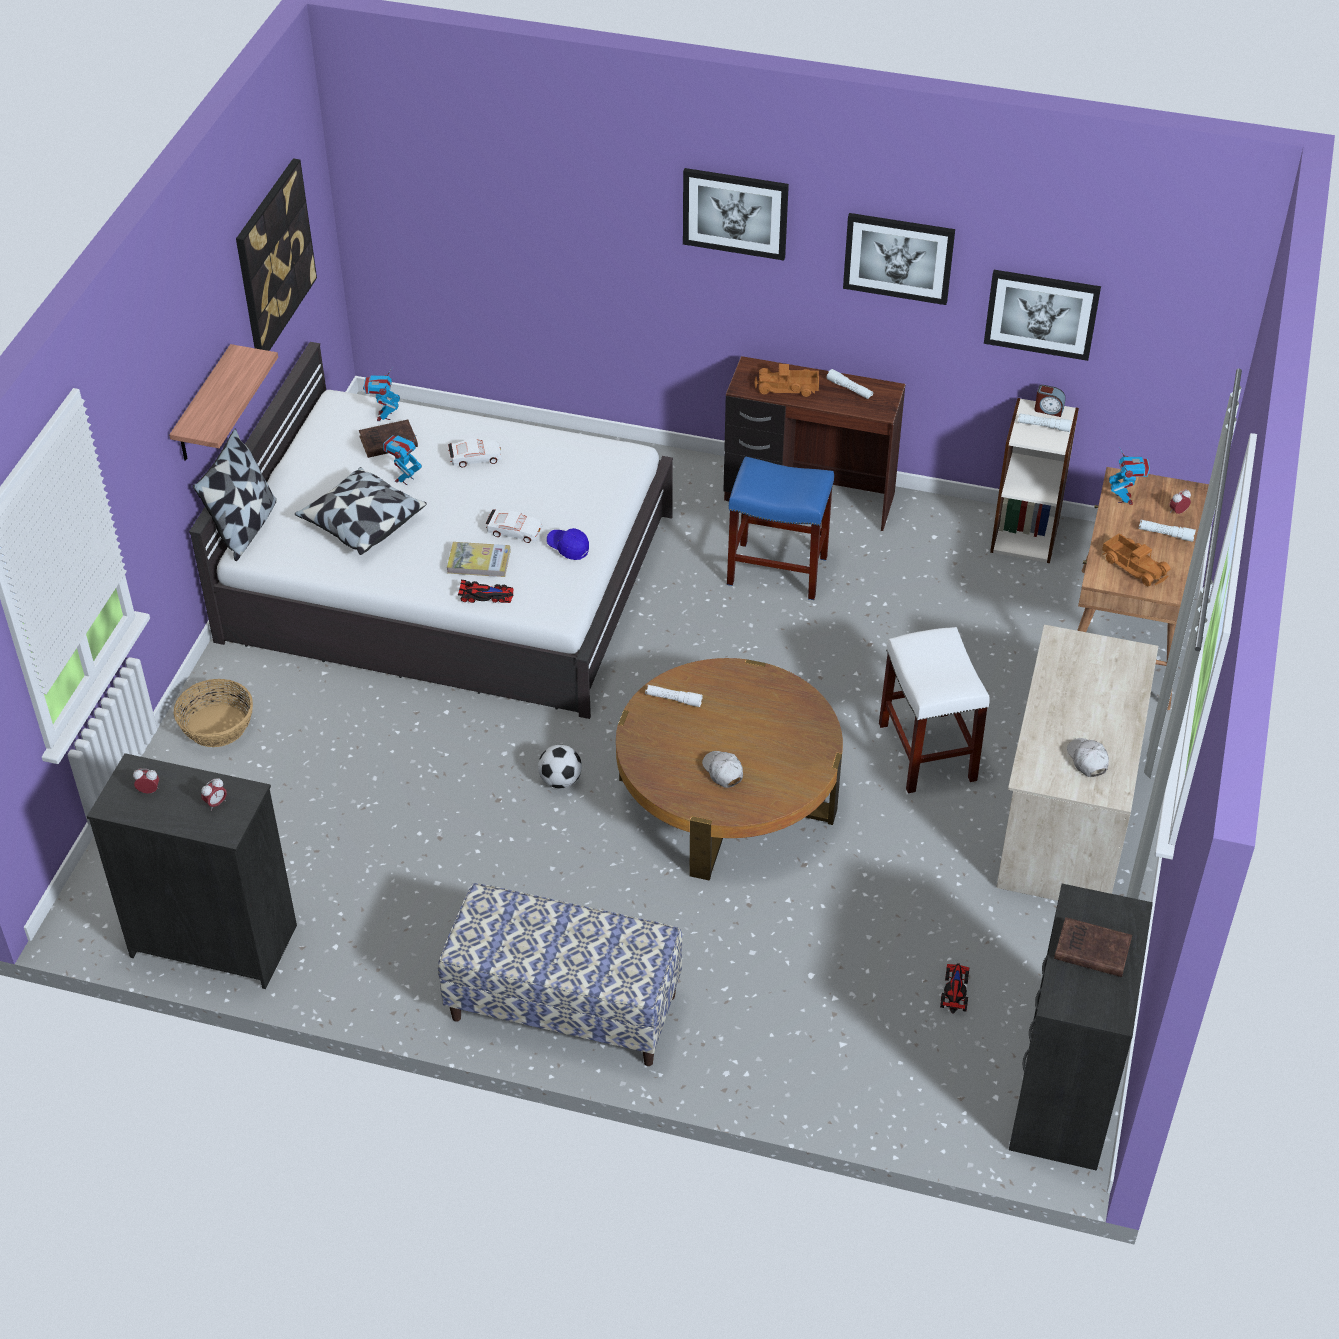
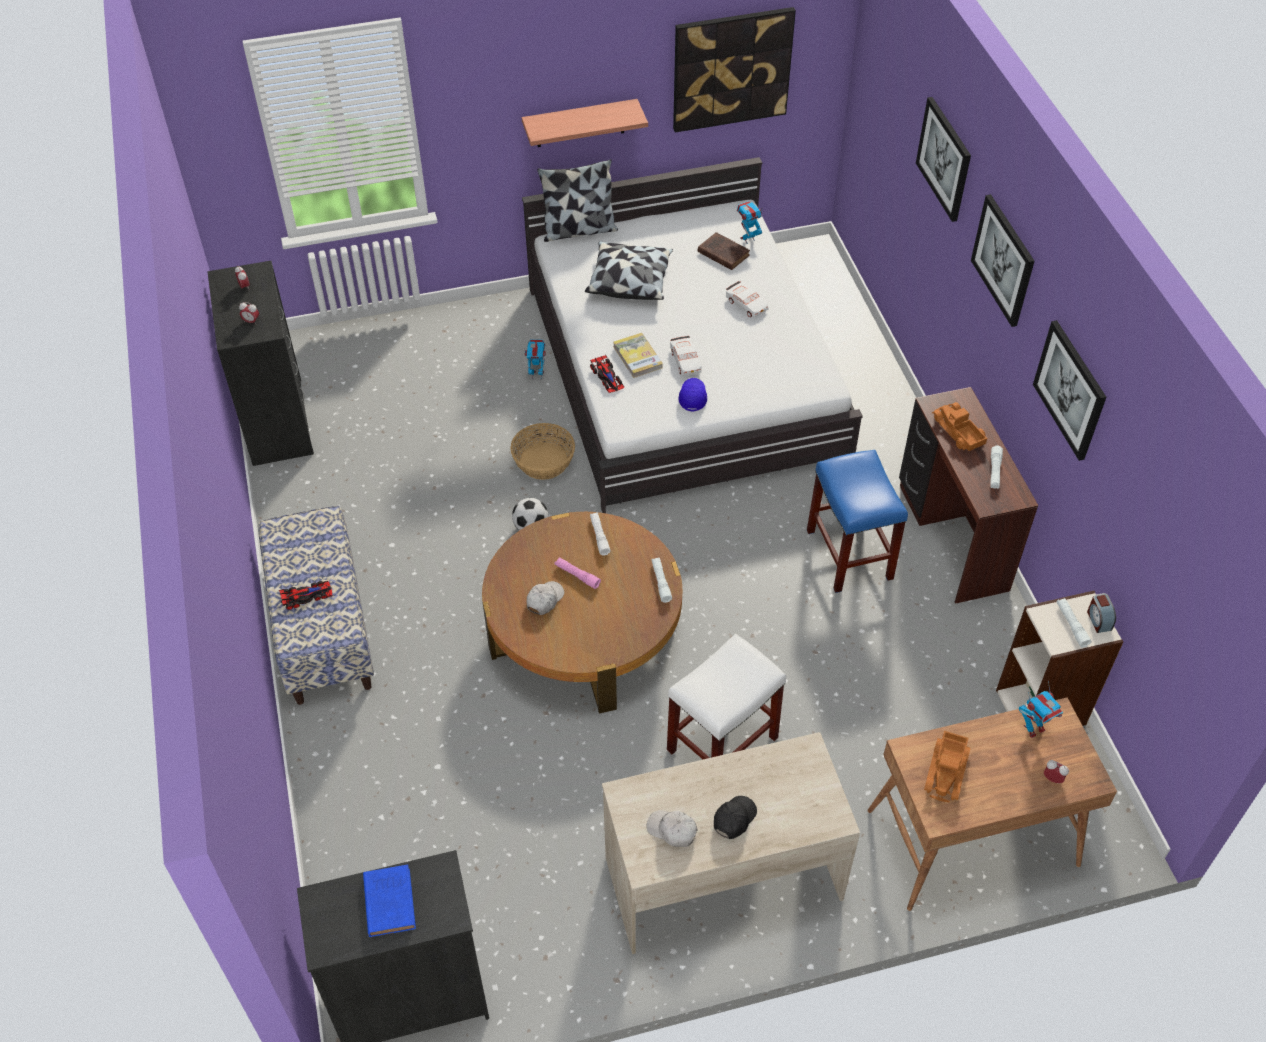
camera: 60 degrees right, 5 degrees up
(216, 726) = (458, 329): basket -> basket (543, 461)
(404, 479) = (692, 280): toy robot -> toy robot (537, 375)
(710, 735) = (577, 575): none -> pink flashlight
(955, 989) = (479, 872): toy car -> toy car (306, 596)
(1041, 313) = (1130, 531): picture -> picture (944, 158)
(1087, 760) = (672, 830): white cap -> white cap turned 105 degrees counterclockwise
(1090, 950) = (389, 900): brown book -> blue book
(1099, 716) = (734, 819): none -> black cap
(1165, 534) = (1012, 780): white flashlight -> white flashlight (661, 582)

